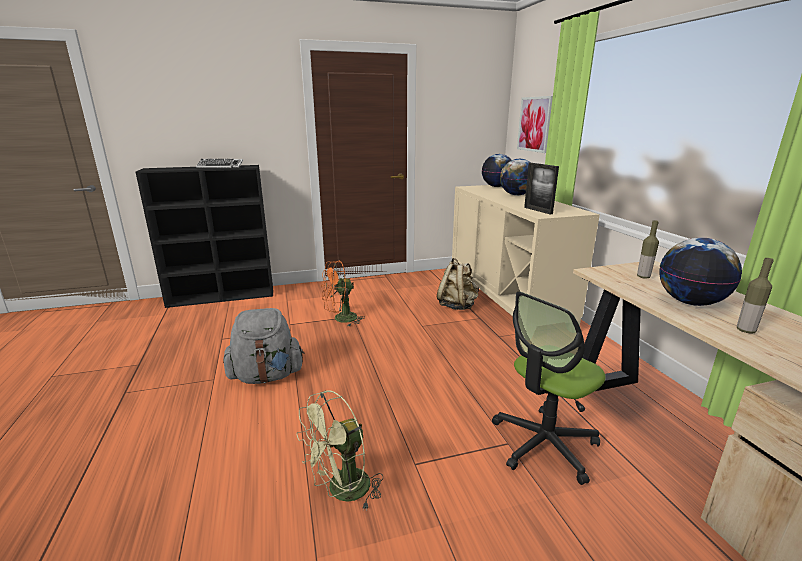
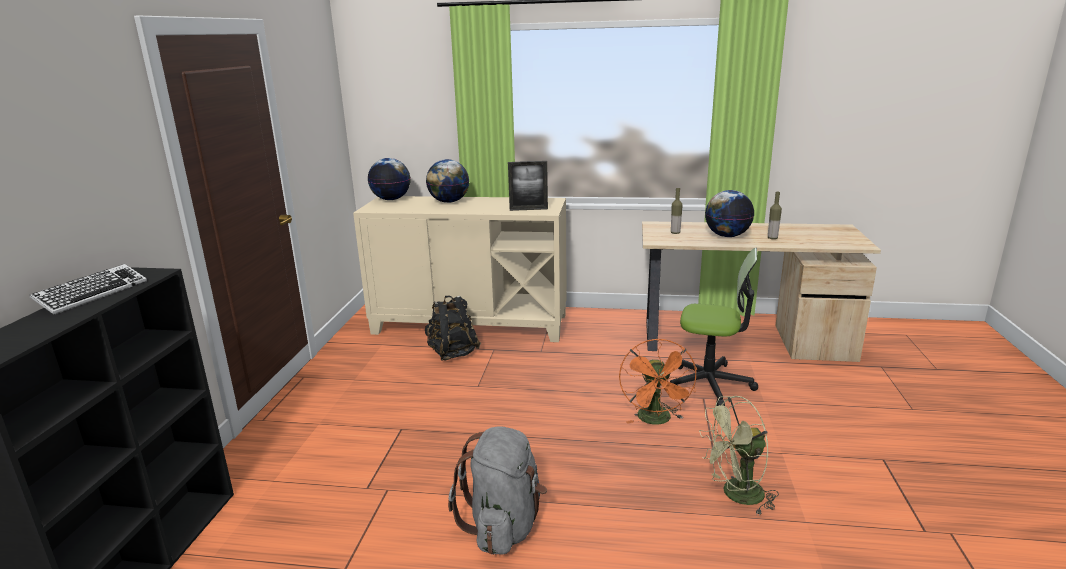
camera: 65 degrees left, 0 degrees up
(340, 319) = (400, 439): orange fan -> orange fan (656, 420)
(342, 491) = (736, 495): green fan -> green fan turned 90 degrees clockwise
(457, 306) = (452, 353): beige backpack -> black backpack
(534, 124) = (409, 116): picture -> none
(544, 444) = (710, 384): office chair -> office chair turned 60 degrees counterclockwise

